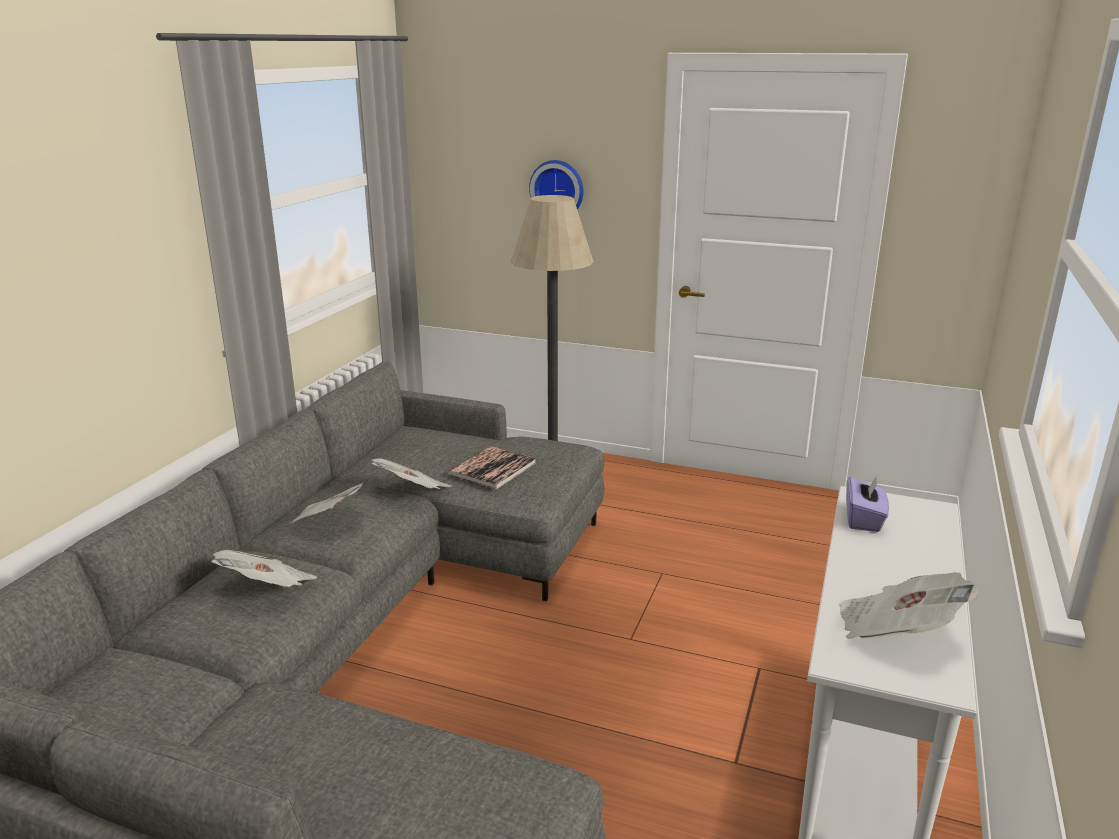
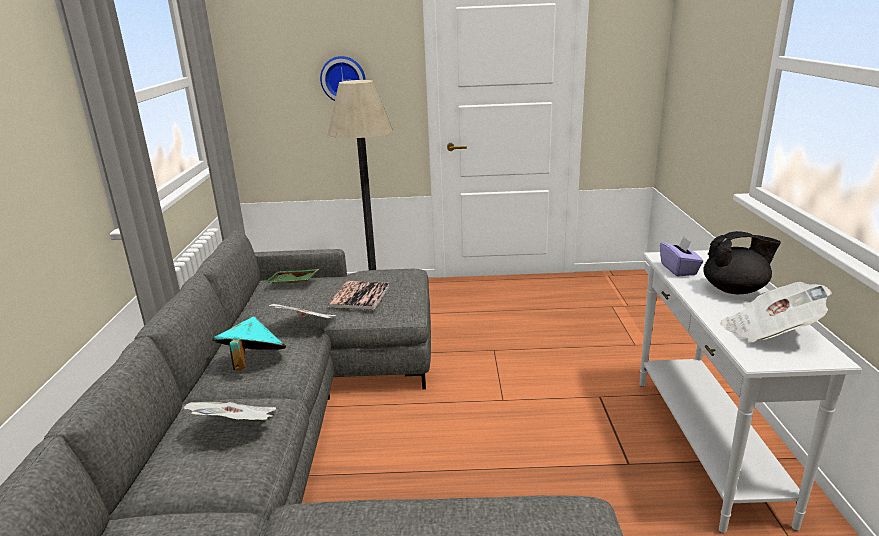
camera: 20 degrees left, 0 degrees up
(328, 521) = (252, 363): newspaper -> turquoise hat
(432, 436) = (292, 282): none -> green tray
(913, 565) = (735, 290): none -> black teapot

